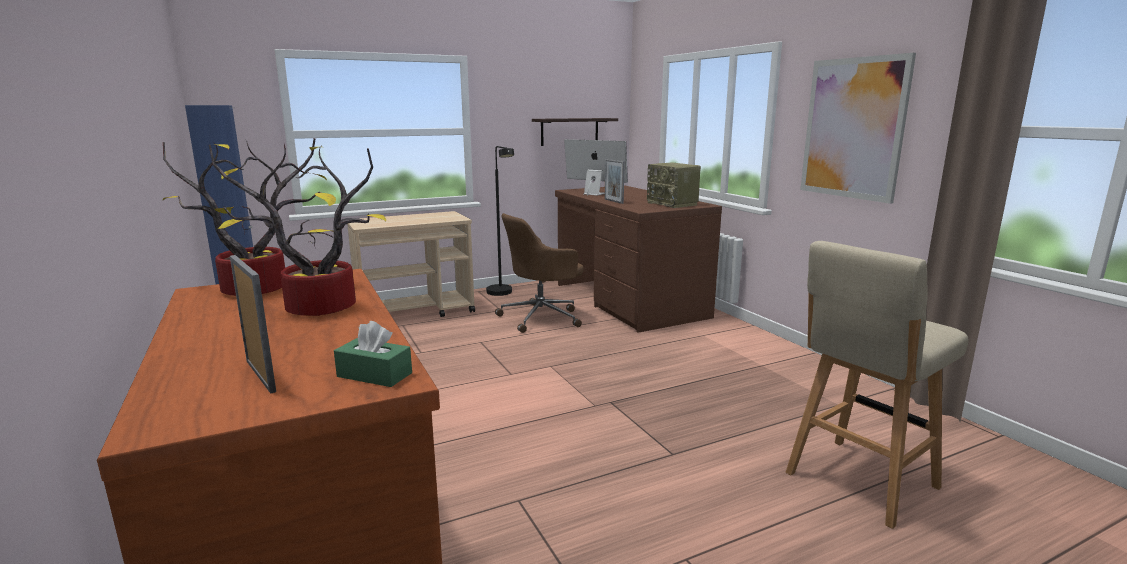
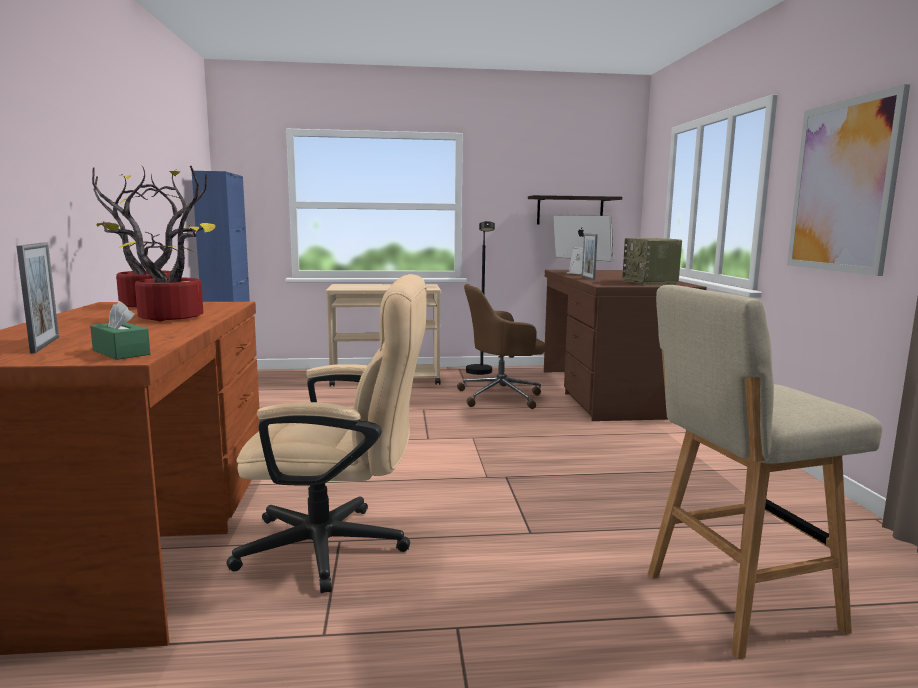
camera: 20 degrees right, 5 degrees down
(524, 507) = (339, 547): none -> beige office chair

